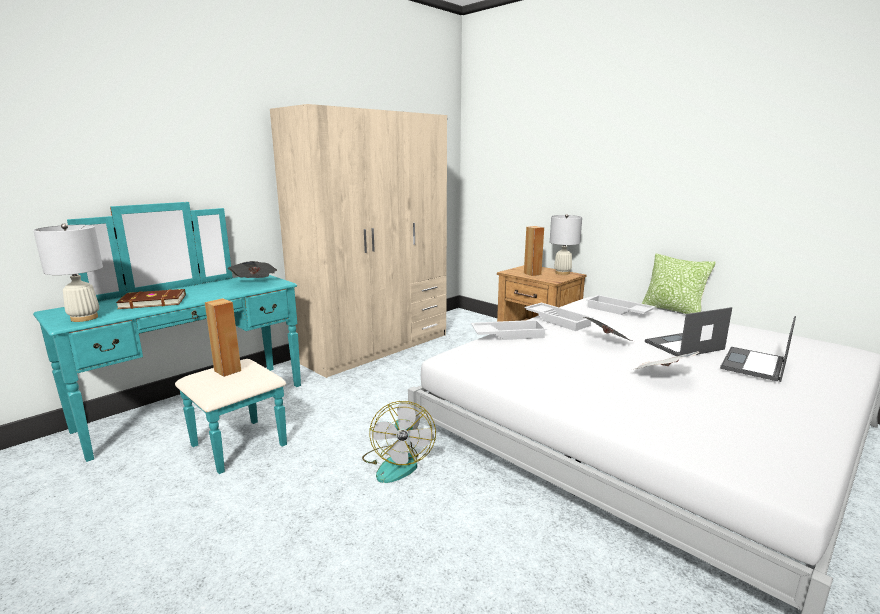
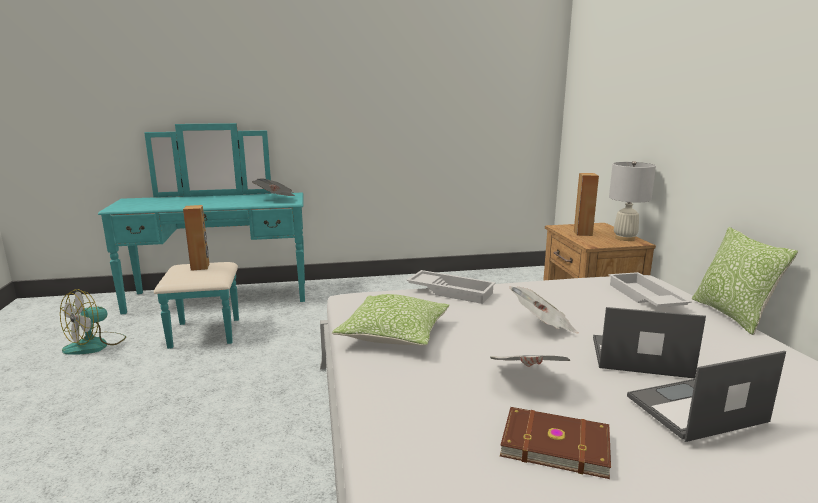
camera: 35 degrees right, 0 degrees up
(84, 318) = (130, 206): white table lamp -> none
(153, 301) = (186, 202): brown book -> brown book (554, 443)
(375, 347) = (409, 284): beige wardrobe -> none
(397, 463) = (280, 387): fan -> fan (95, 345)
(534, 375) = (394, 334): none -> pillow
(558, 320) = (538, 290): white tray -> none

